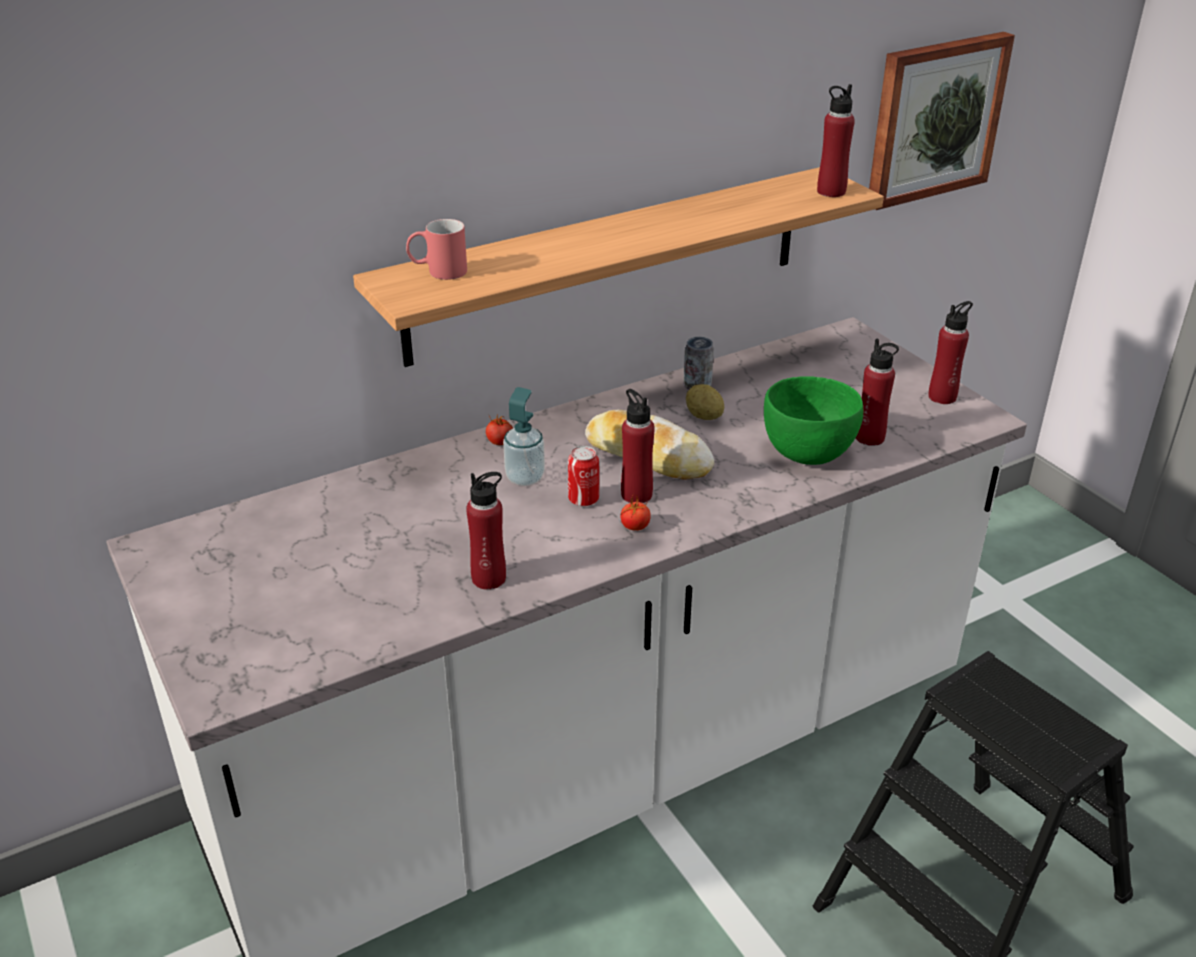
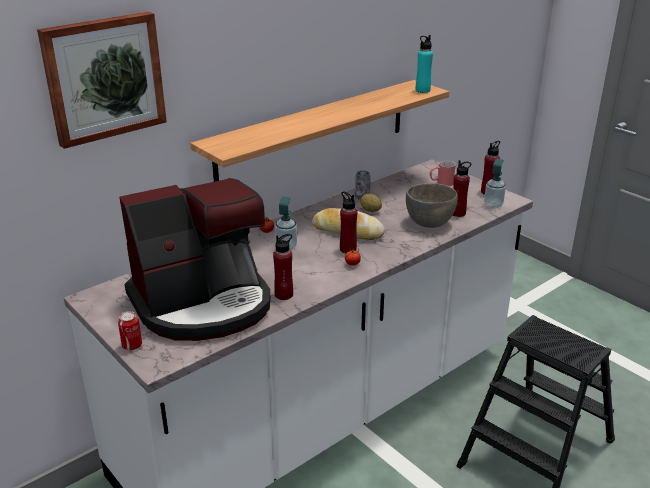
camera: 10 degrees left, 5 degrees down
(339, 581) = (203, 304): none -> coffee machine
(438, 272) = (235, 138): red mug -> red mug (441, 183)
(583, 499) = (321, 254): can -> can (132, 345)
(808, 454) = (429, 223): green bowl -> grey bowl
(831, 191) = (422, 90): red bottle -> turquoise bottle
(934, 119) = (463, 54): picture -> picture (104, 78)
(944, 426) = (493, 205): none -> soap dispenser

